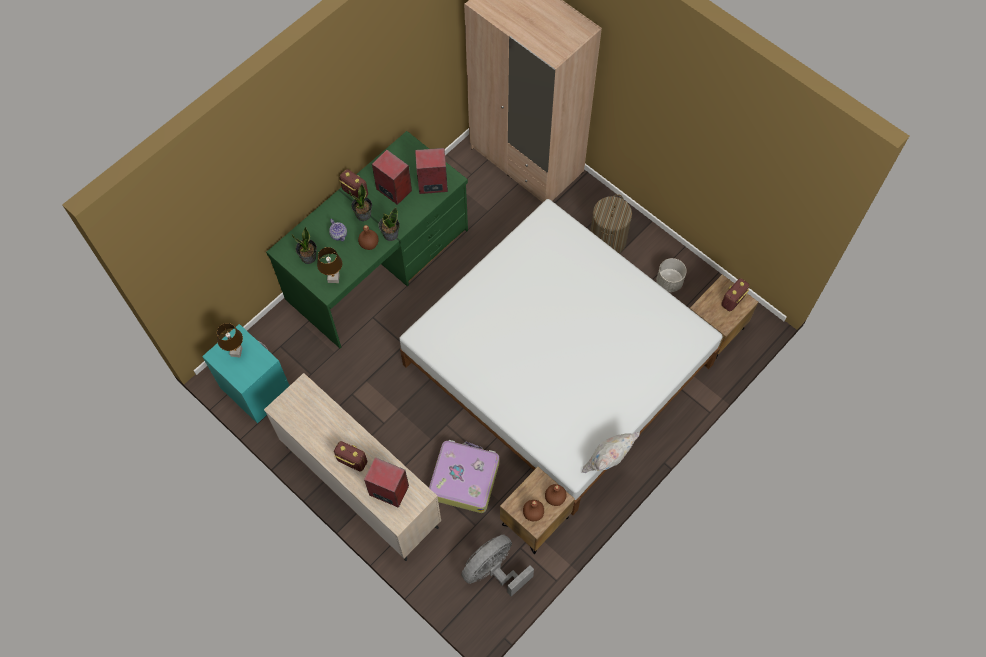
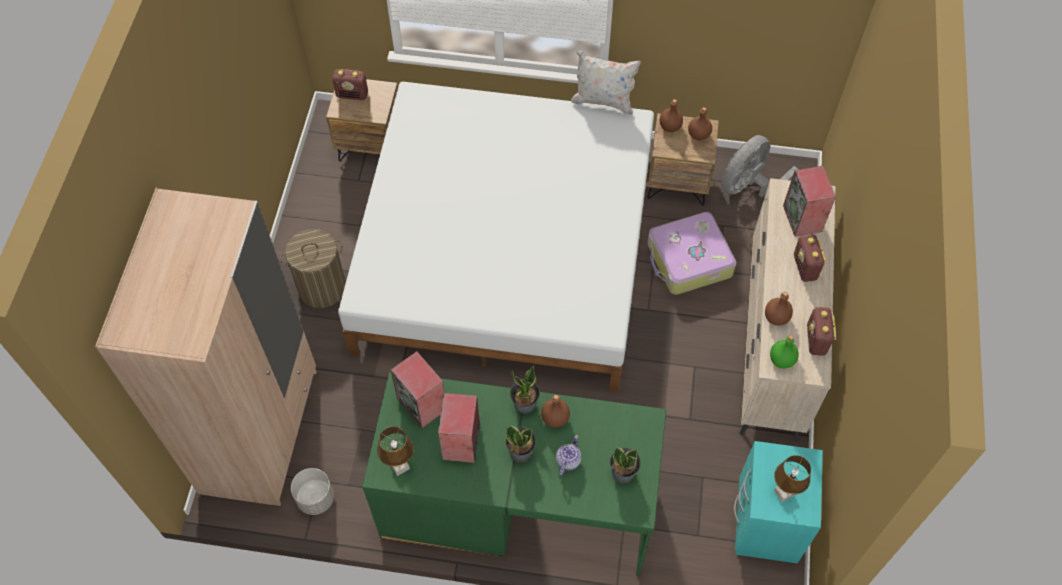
camera: 125 degrees left, 5 degrees down
(303, 394) = (781, 359): none -> green bottle
(332, 414) = (776, 317): none -> brown bottle
(333, 278) = (628, 425): brown table lamp -> brown table lamp (400, 466)
(355, 192) = (497, 484): radio -> radio (816, 340)
(494, 570) = (748, 187): grey fan -> grey fan turned 120 degrees clockwise
(669, 282) = (336, 207): grey planter -> grey planter (315, 498)

